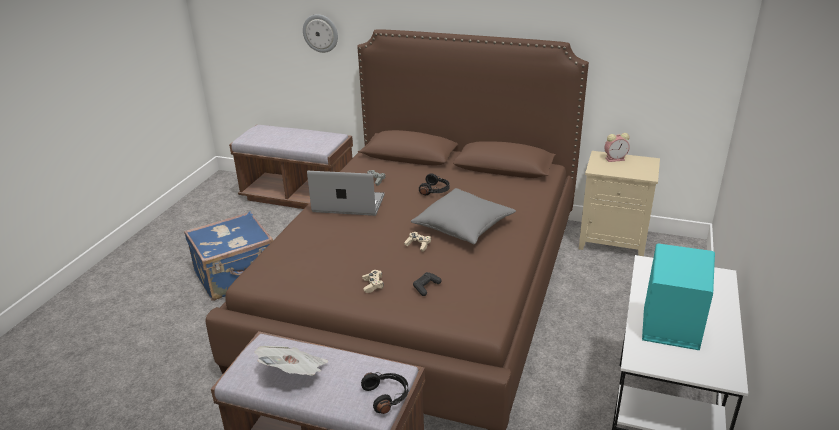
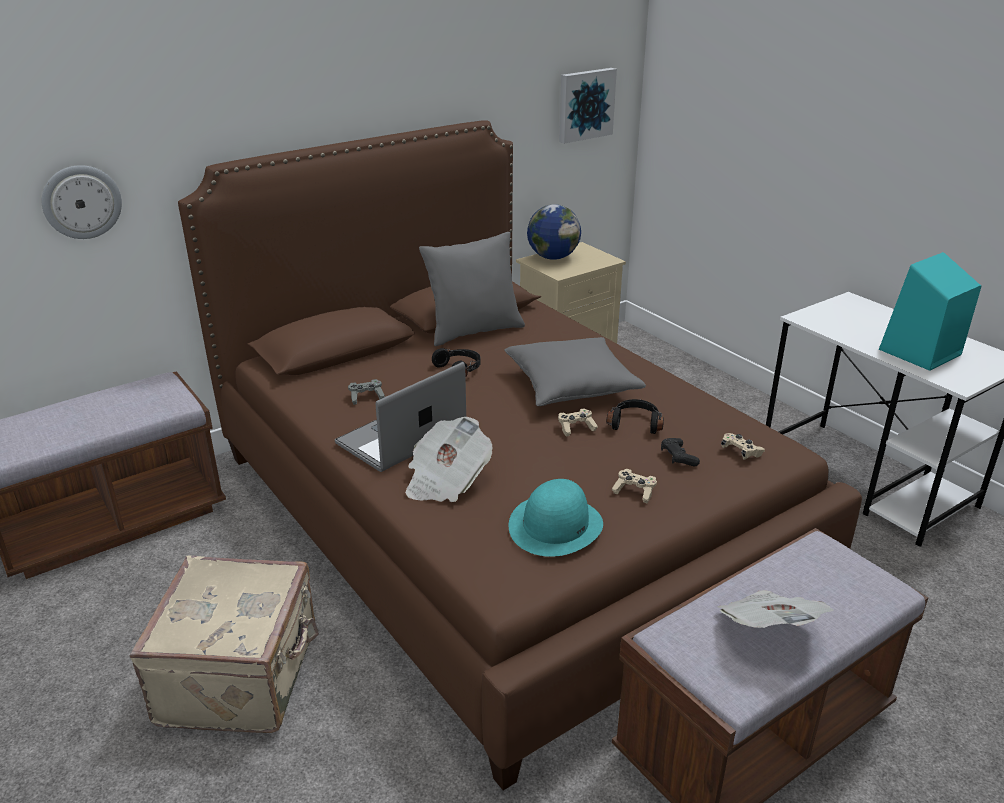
camera: 55 degrees left, 0 degrees up
(237, 277) = (242, 677): blue suitcase -> beige suitcase
(313, 272) = (555, 525): none -> turquoise hat
(323, 230) = (446, 481): none -> newspaper
(387, 396) = (866, 570): black headphones -> black headphones (635, 423)
(460, 307) = (740, 452): none -> beige game controller
(485, 177) = (474, 331): none -> grey pillow
(615, 159) = (553, 257): alarm clock -> globe
(678, 50) = (585, 104): none -> picture

